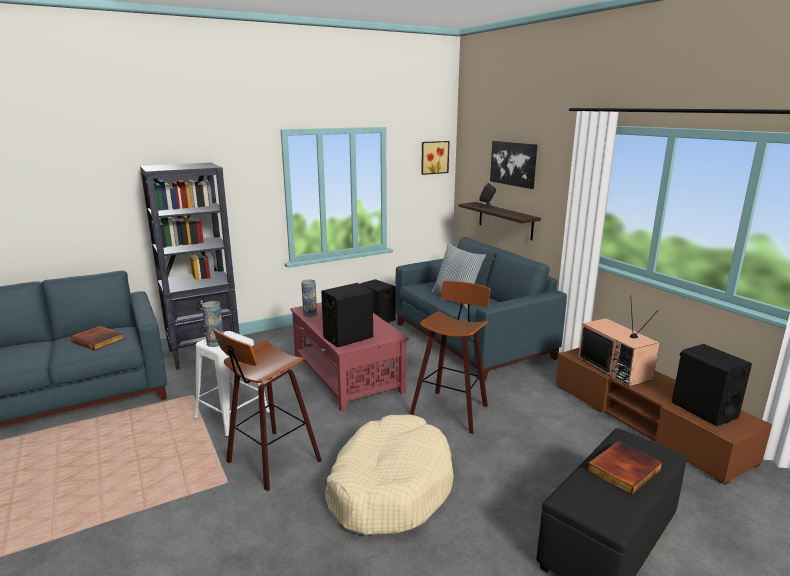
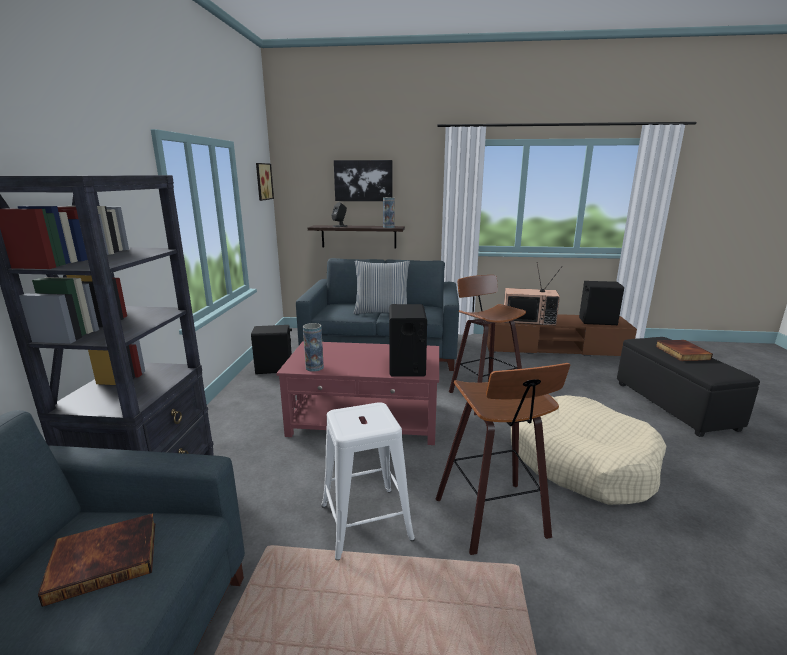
camera: 55 degrees left, 0 degrees up
(215, 343) = (362, 426): vase -> vase (388, 227)

